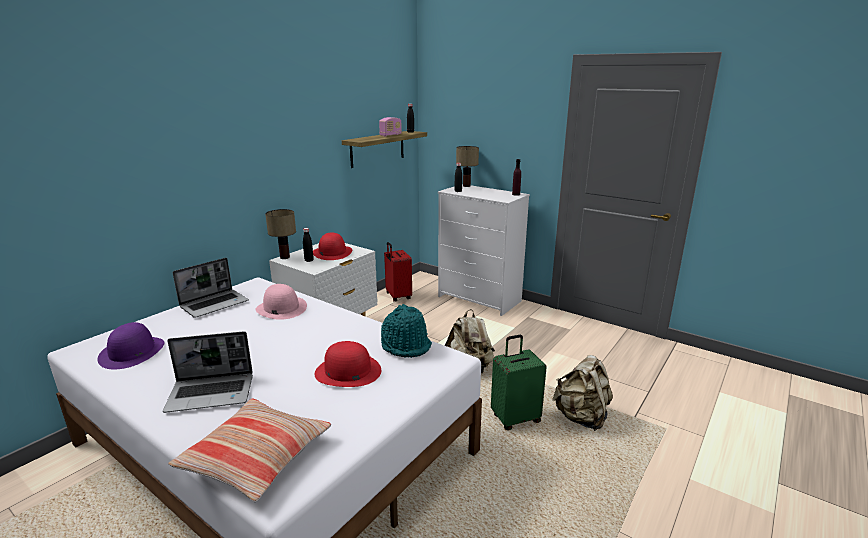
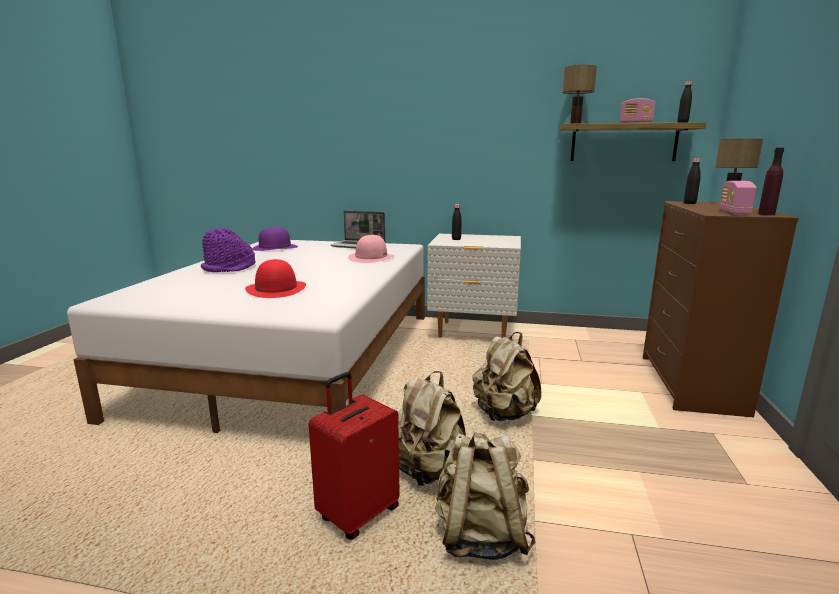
camera: 65 degrees right, 5 degrees down
(212, 393) = (229, 268): laptop -> purple hat
(256, 457) = (150, 289): pillow -> none
(284, 257) = (451, 234): table lamp -> table lamp (575, 124)
(332, 252) = (487, 240): red hat -> none
(397, 296) = (599, 338): red suitcase -> red suitcase (357, 513)
(406, 345) = (339, 297): turquoise hat -> none
(480, 299) = (691, 384): white dresser -> brown dresser
(506, 197) = (734, 213): none -> radio
(515, 418) = (427, 470): green suitcase -> beige backpack

